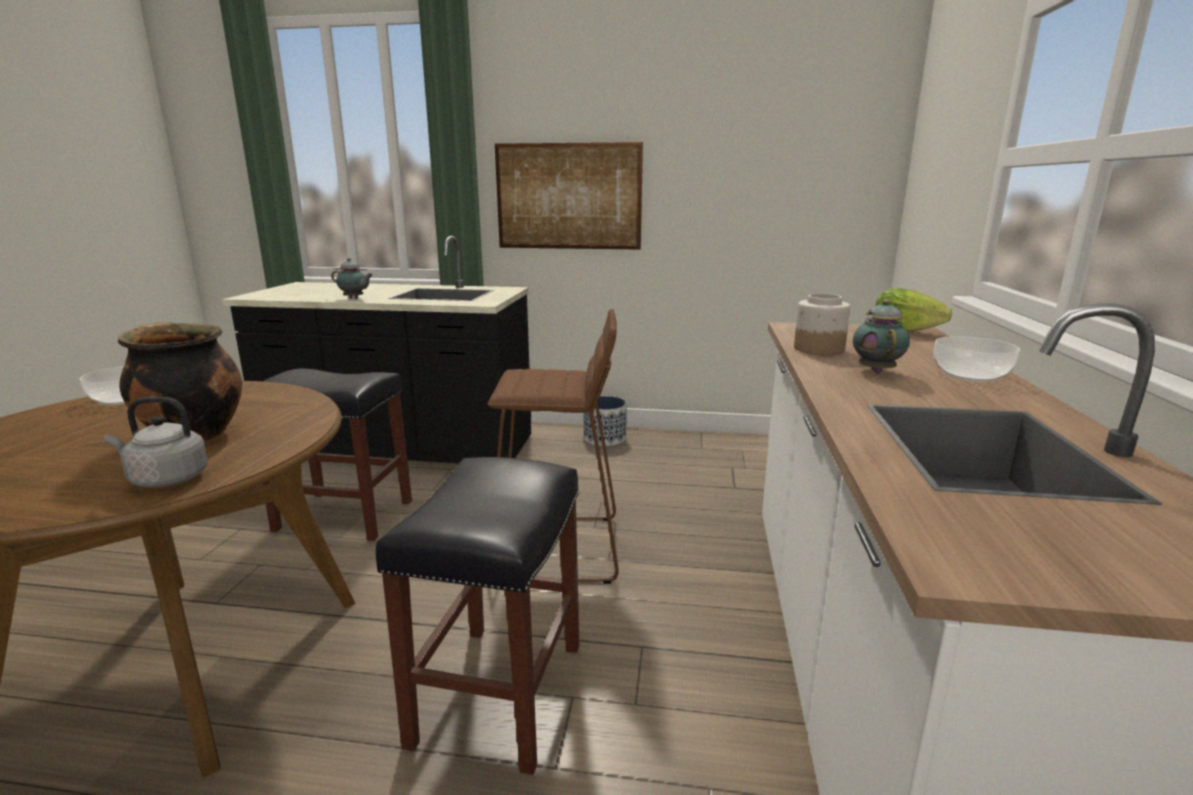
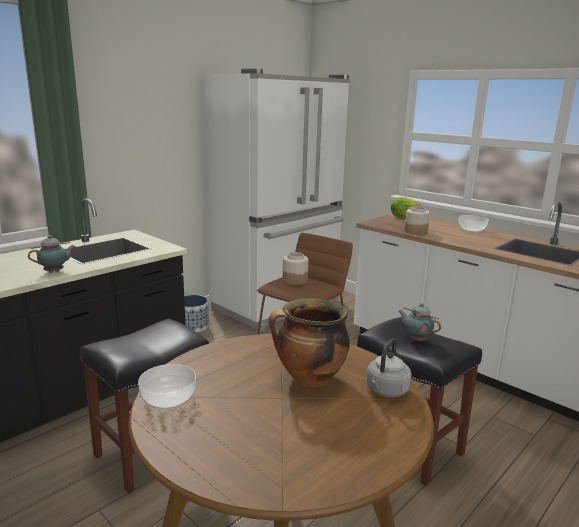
camera: 55 degrees left, 0 degrees up
(554, 375) = (294, 280): none -> jar
(568, 196) = (141, 154): picture -> none
(749, 456) = (278, 304): none -> white fridge
(876, 370) = (455, 235): teapot -> teapot (416, 339)

